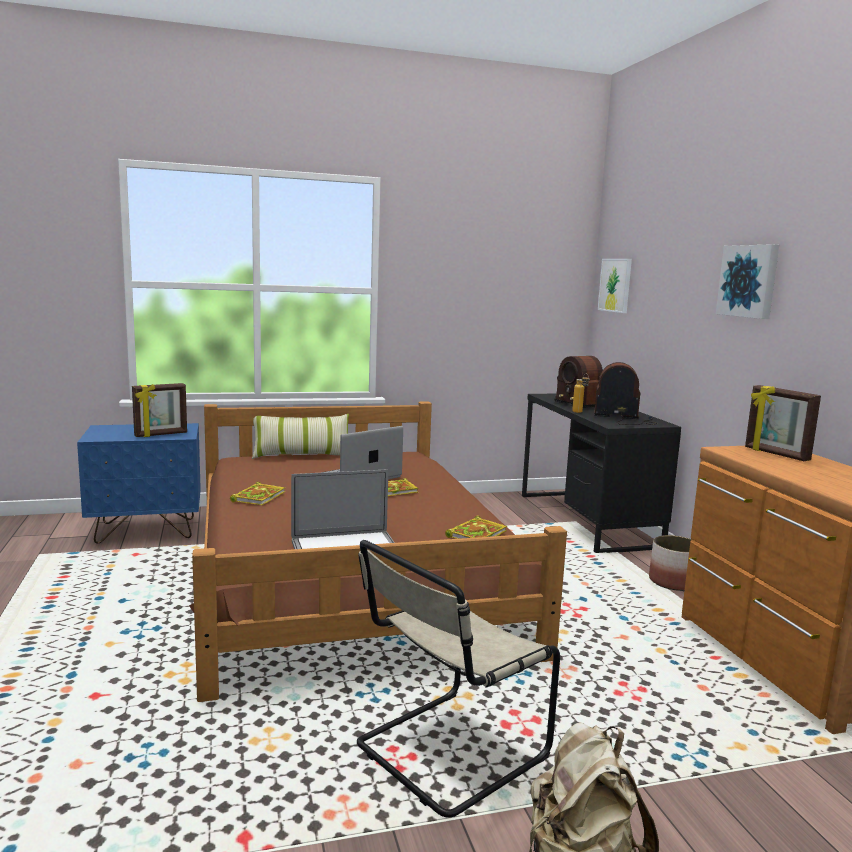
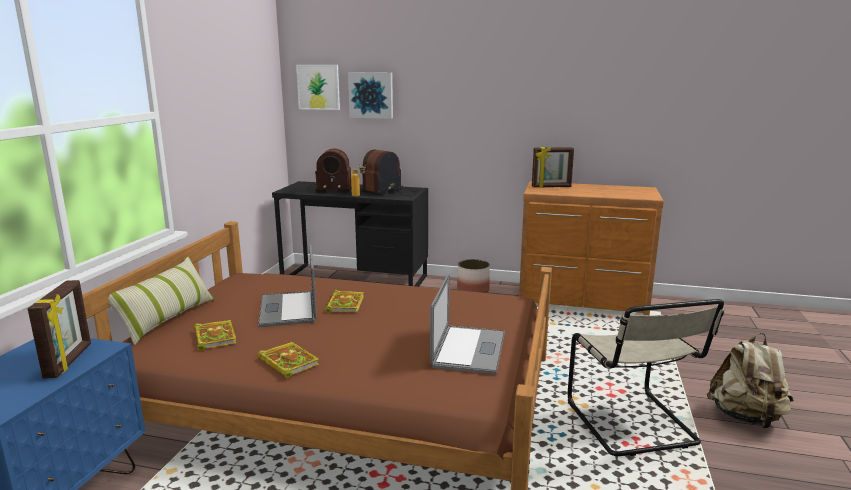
camera: 60 degrees left, 5 degrees up
(477, 534) = (473, 300): book -> book (214, 337)
(749, 281) = (479, 80): picture -> picture (371, 95)

